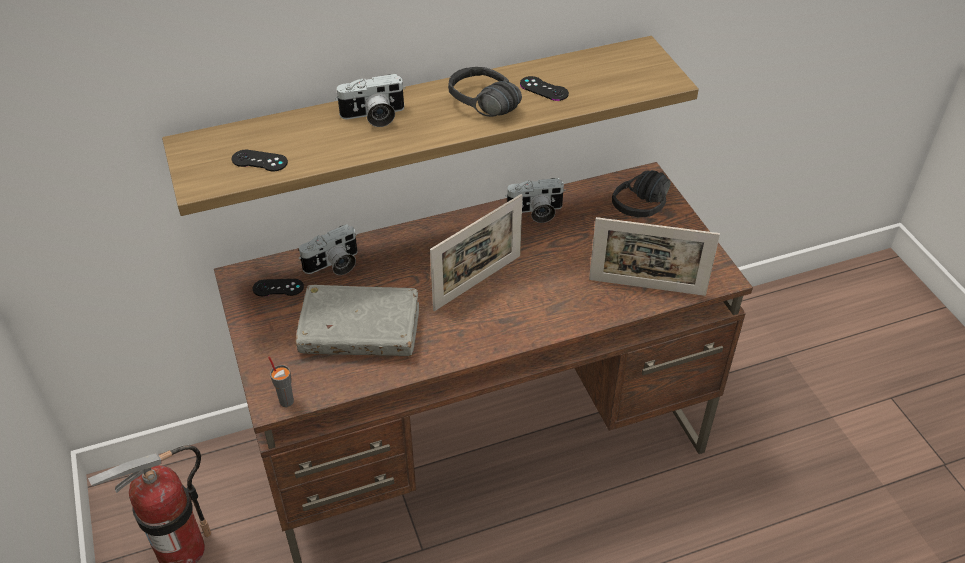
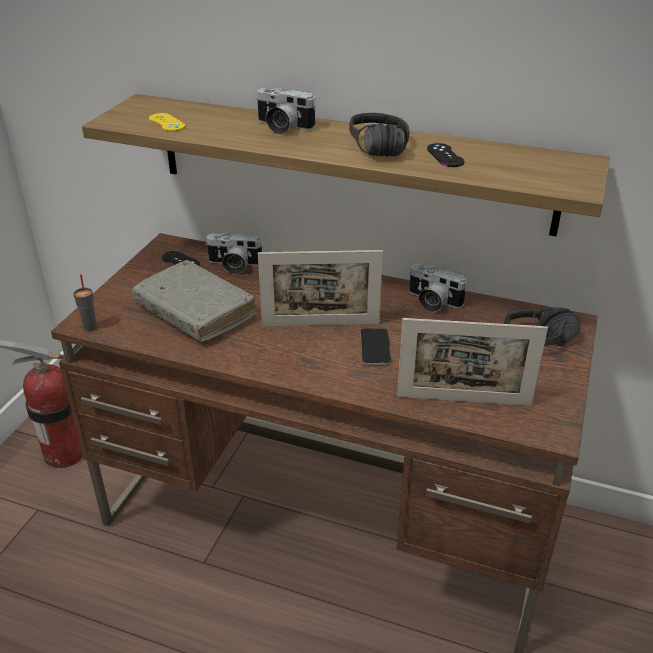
camera: 40 degrees right, 10 degrees down
(259, 161) = (166, 122): black game controller -> yellow game controller
(541, 279) = (375, 347): none -> phone
(646, 287) = (463, 400): picture frame -> picture frame turned 45 degrees counterclockwise

